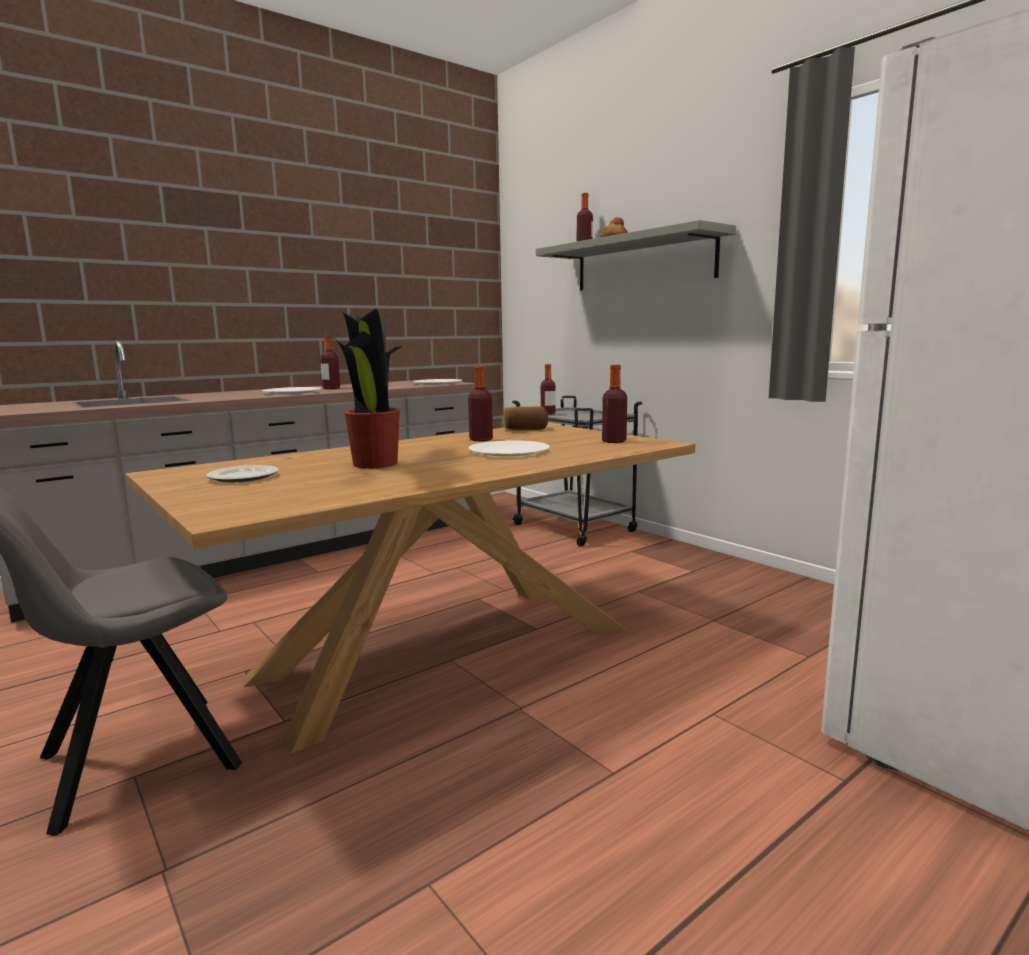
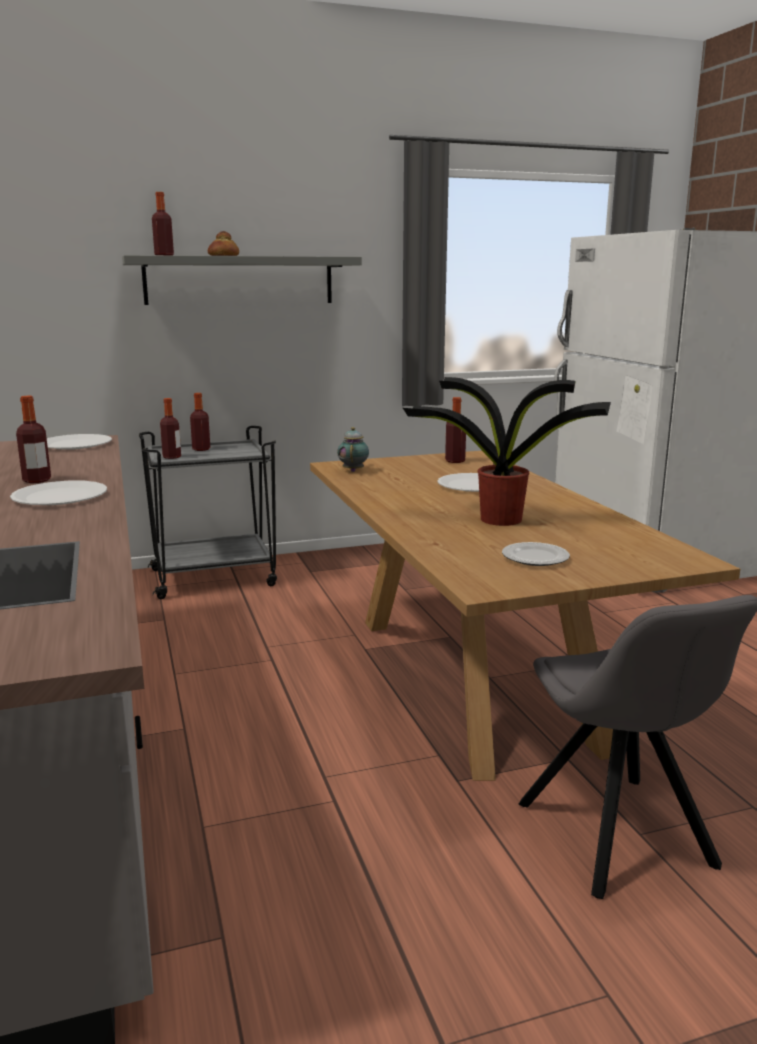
camera: 70 degrees left, 5 degrees up
(481, 440) = (399, 486): bottle -> bottle (201, 449)
(525, 429) = (353, 470): bread -> teapot

